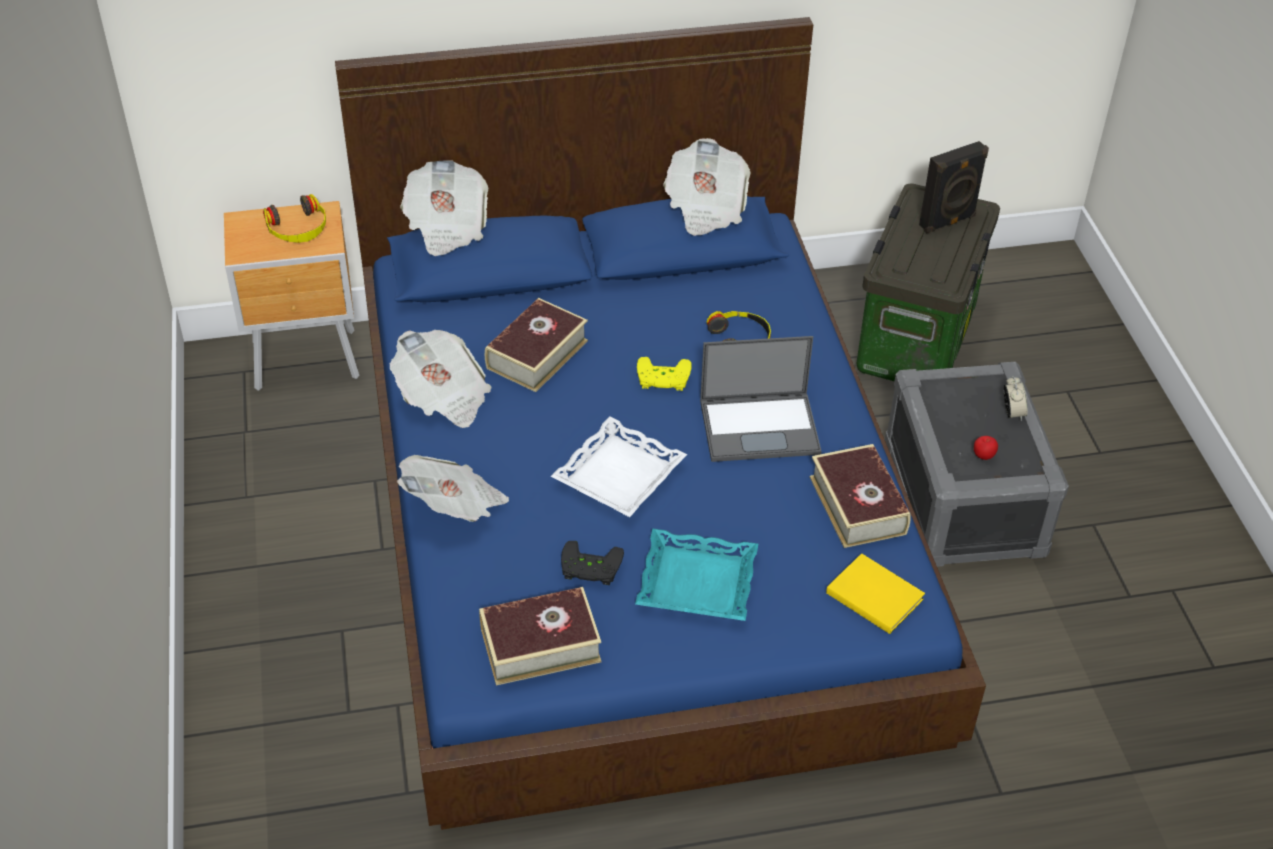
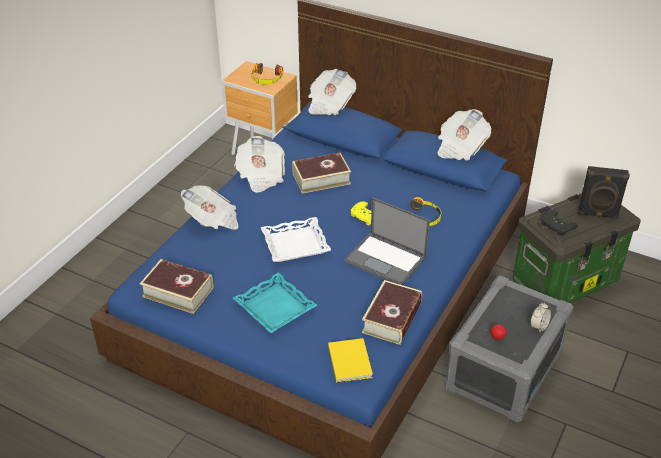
camera: 40 degrees right, 5 degrees down
(589, 569) = (234, 274): black game controller -> black game controller (556, 226)

